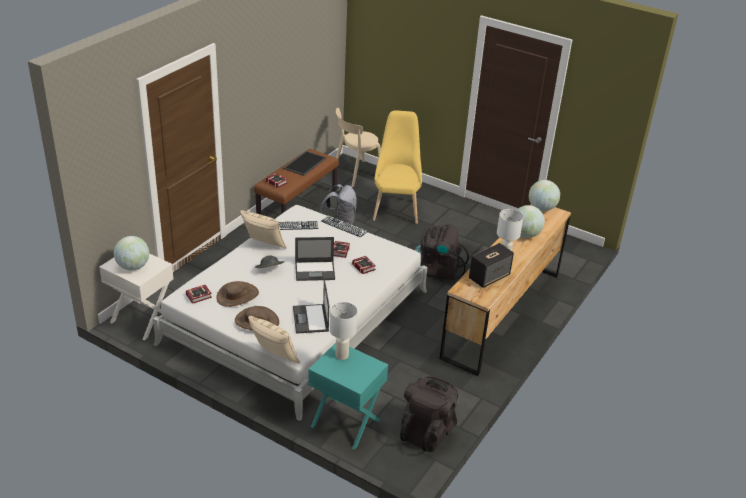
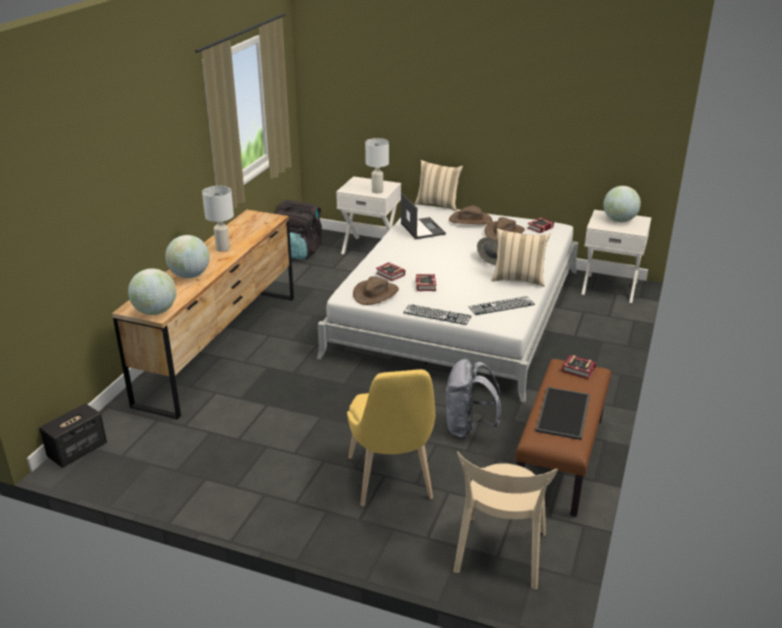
camera: 170 degrees right, 5 degrees down
(315, 271) = (442, 262): laptop -> none
(345, 423) = (370, 248): turquoise nightstand -> white nightstand
(355, 174) = (500, 555): beige chair -> beige chair turned 150 degrees clockwise
(382, 251) = (375, 293): none -> brown hat
(437, 270) = (305, 386): black backpack -> none
(489, 277) = (242, 231): speaker -> speaker (77, 451)

